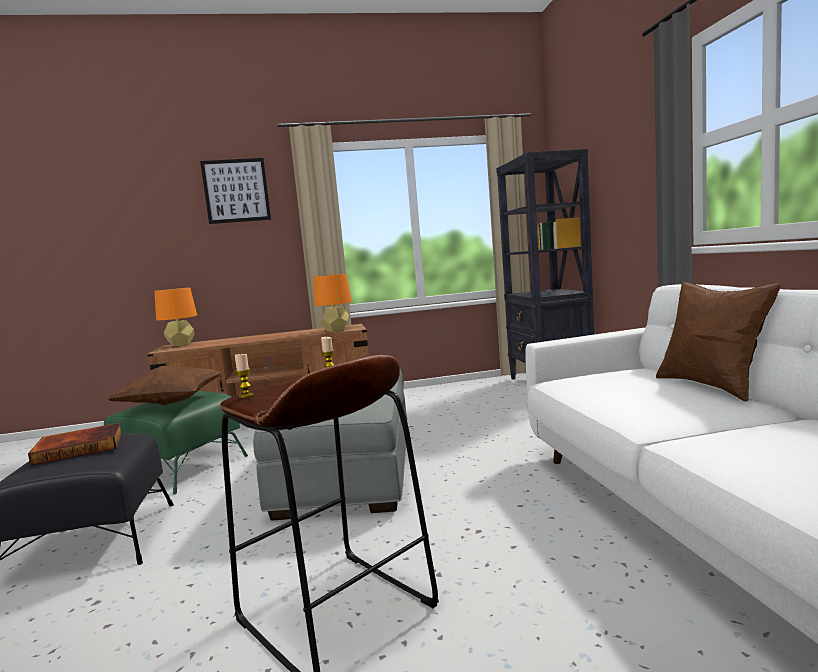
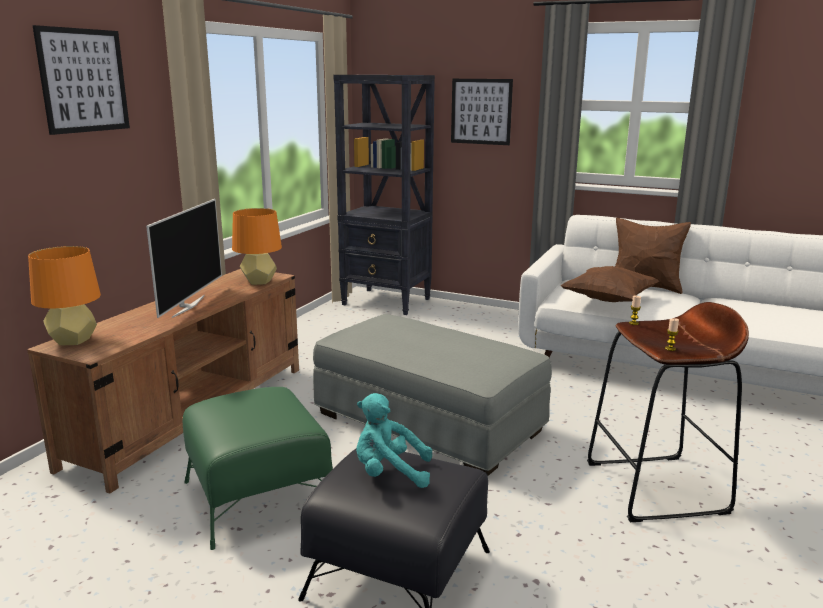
camera: 55 degrees left, 10 degrees up
(80, 447) = (389, 473): book -> turquoise plush toy
(172, 403) = (274, 412): brown pillow -> brown pillow (608, 300)
(264, 337) = (187, 306): none -> television
(624, 176) = (481, 111): none -> picture

